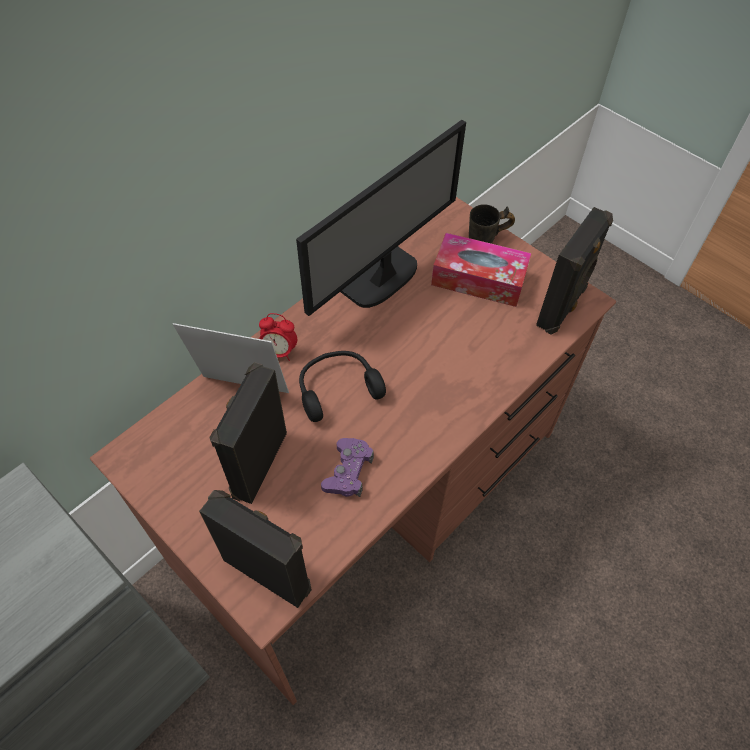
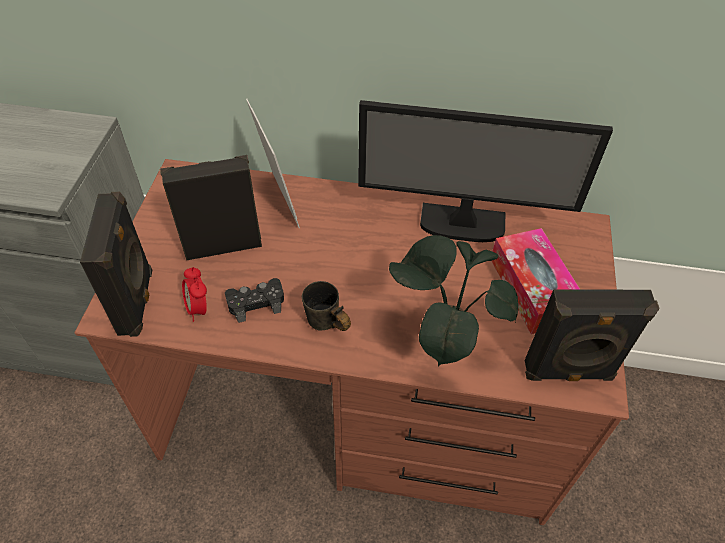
camera: 55 degrees right, 5 degrees down
(279, 352) = (331, 202): alarm clock -> alarm clock (199, 308)
(337, 388) = (327, 254): black headphones -> none
(348, 471) = (256, 303): purple game controller -> black game controller
(484, 365) = (441, 342): none -> potted plant
(488, 240) = (585, 273): grey mug -> grey mug (325, 326)

